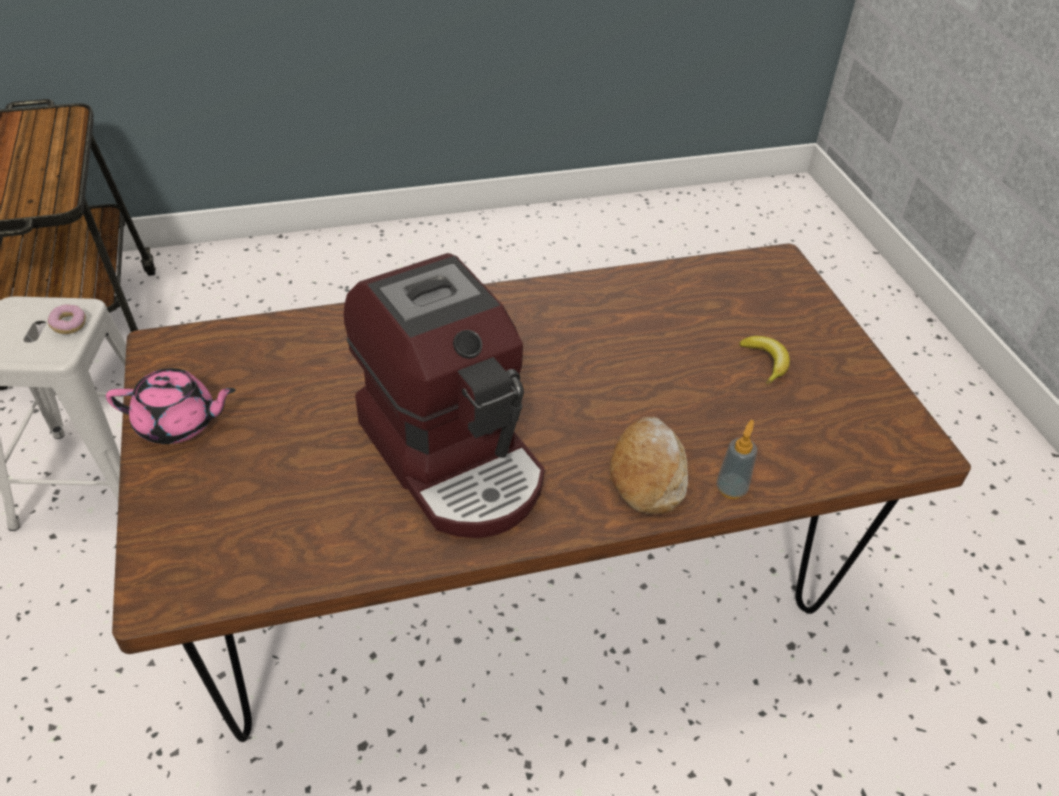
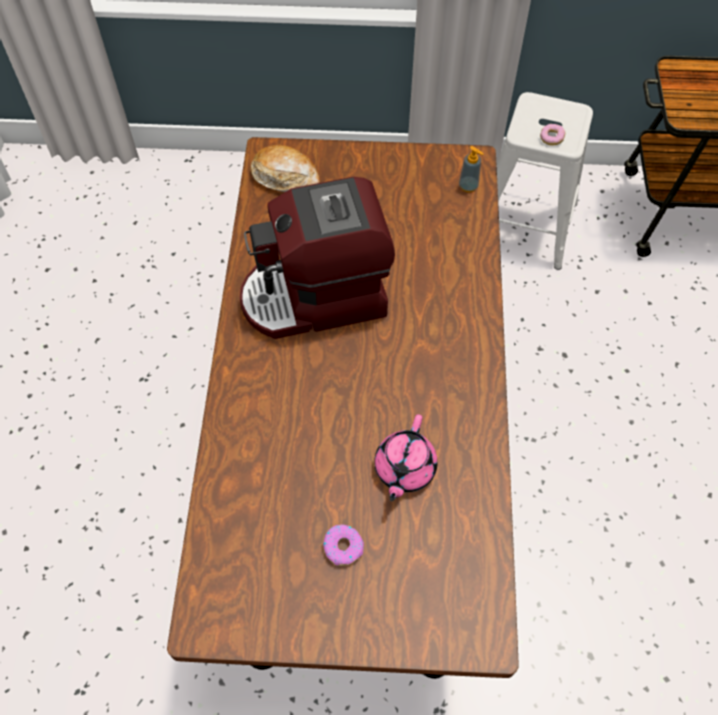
camera: 110 degrees right, 15 degrees up
(178, 424) = (395, 166): pink teapot -> pink teapot (404, 469)
(647, 474) = (257, 407): bread -> bread (285, 177)
(731, 489) = (223, 456): soap dispenser -> soap dispenser (468, 186)
(765, 362) = (343, 547): banana -> donut

